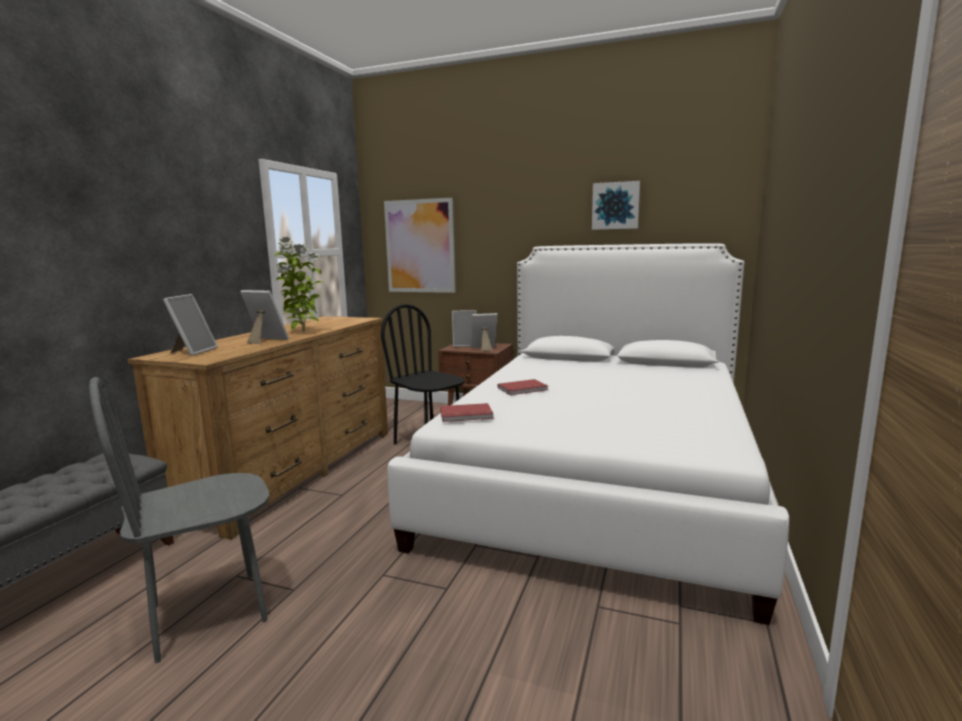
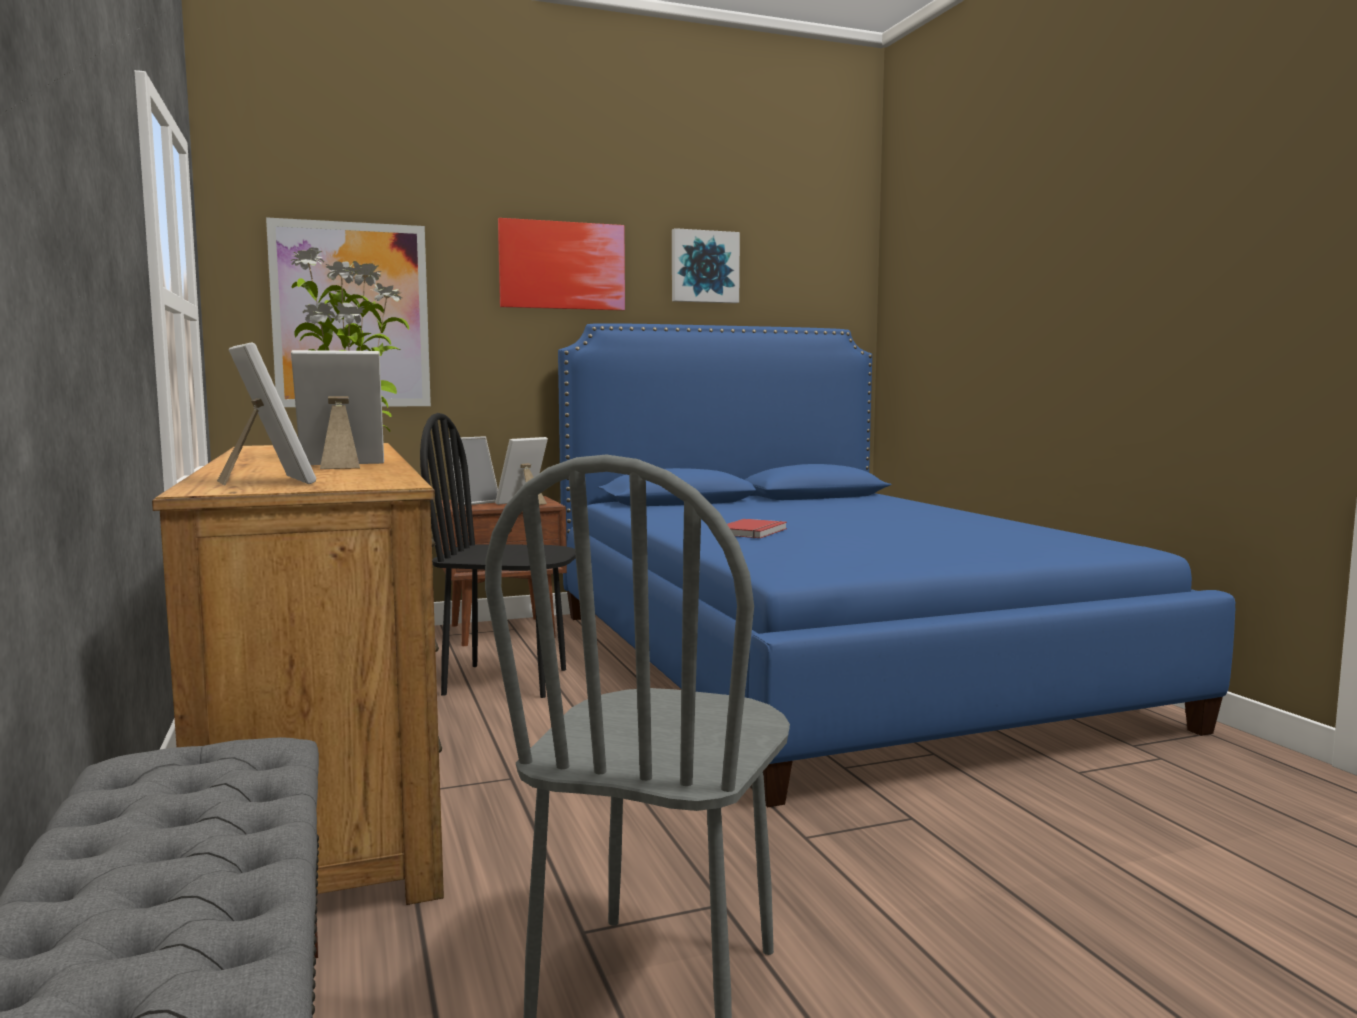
camera: 40 degrees left, 5 degrees down
(466, 415) = (792, 558): red book -> none
(524, 212) = (562, 265): none -> picture
(597, 477) = (824, 663): white bed -> blue bed

